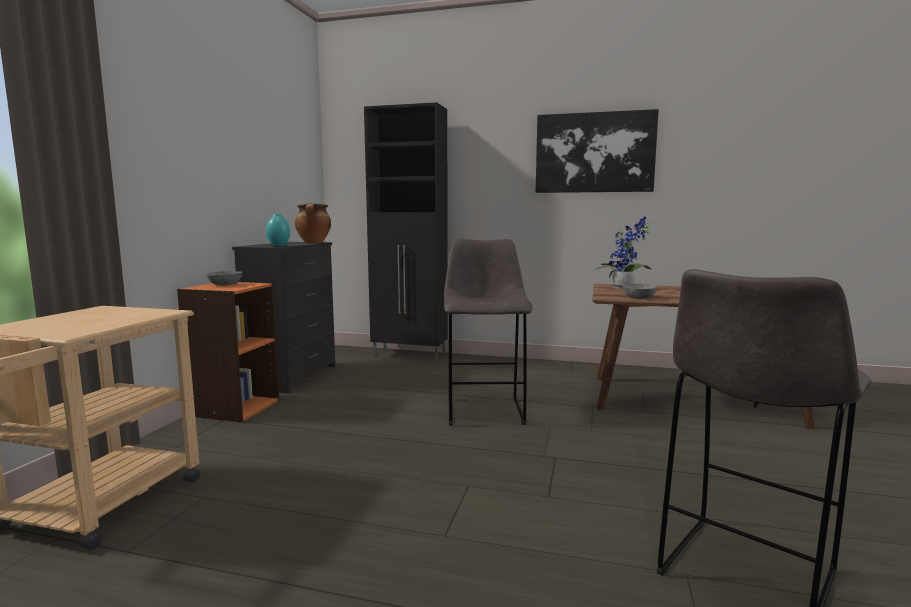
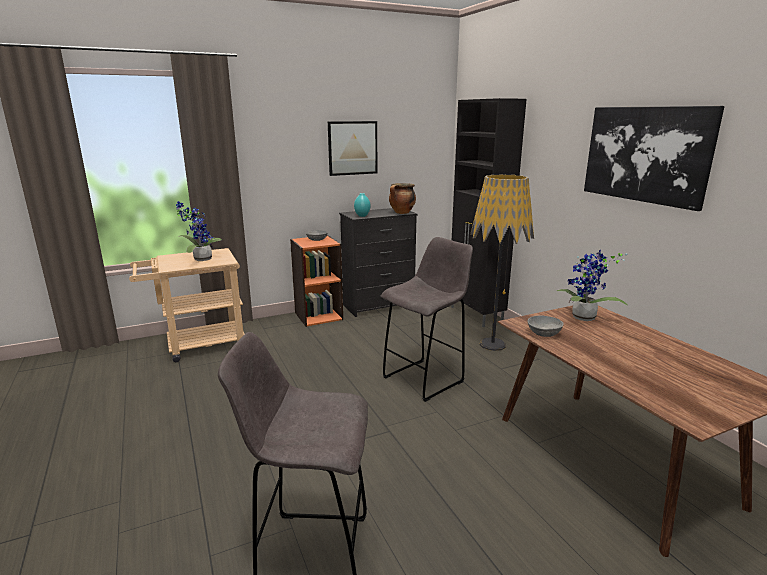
camera: 50 degrees right, 10 degrees up
(101, 318) = (200, 259): none -> potted plant
(239, 154) = (352, 148): none -> picture
(473, 370) = (492, 344): none -> floor lamp

